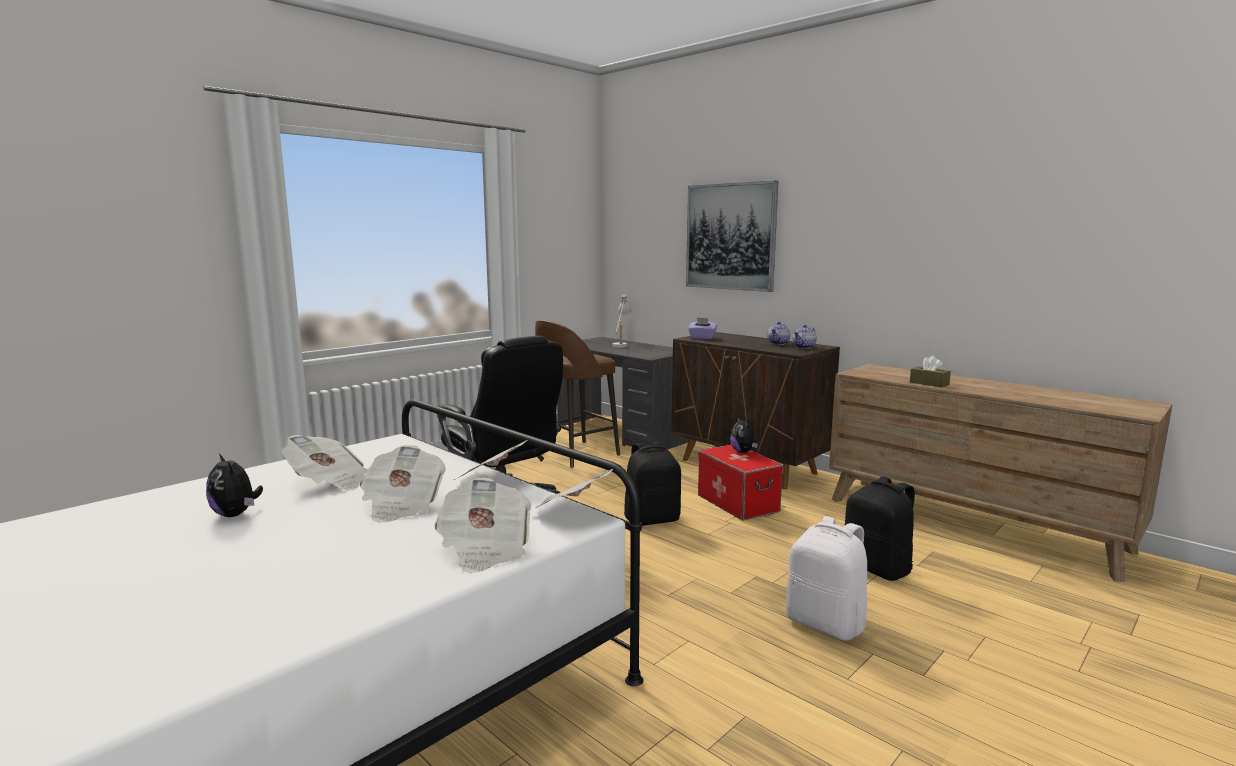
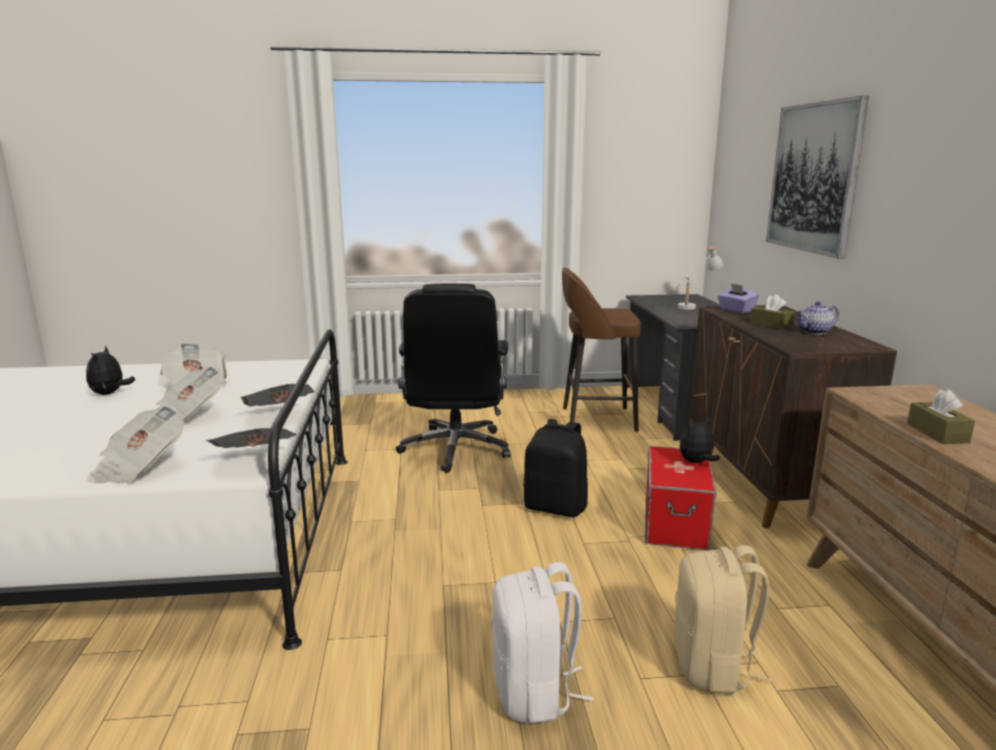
camera: 40 degrees right, 5 degrees up
(743, 452) = (696, 462): plush toy -> plush toy turned 45 degrees clockwise
(746, 343) = (771, 325): none -> brown tissue box
(804, 347) = (834, 342): teapot -> none
(878, 568) = (713, 667): black backpack -> beige backpack

